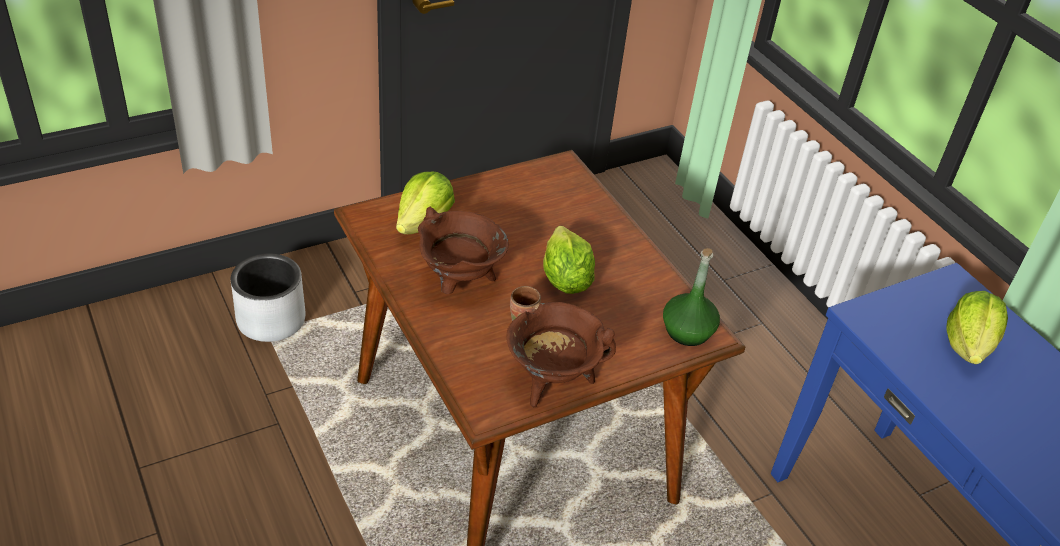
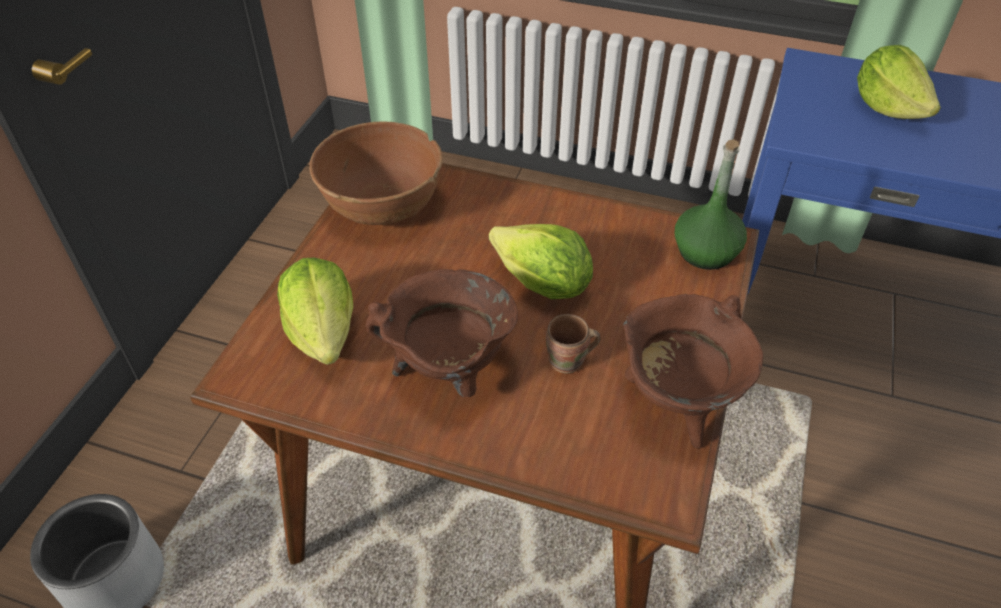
camera: 40 degrees left, 5 degrees up
(536, 183) = (382, 204): none -> brown bowl

